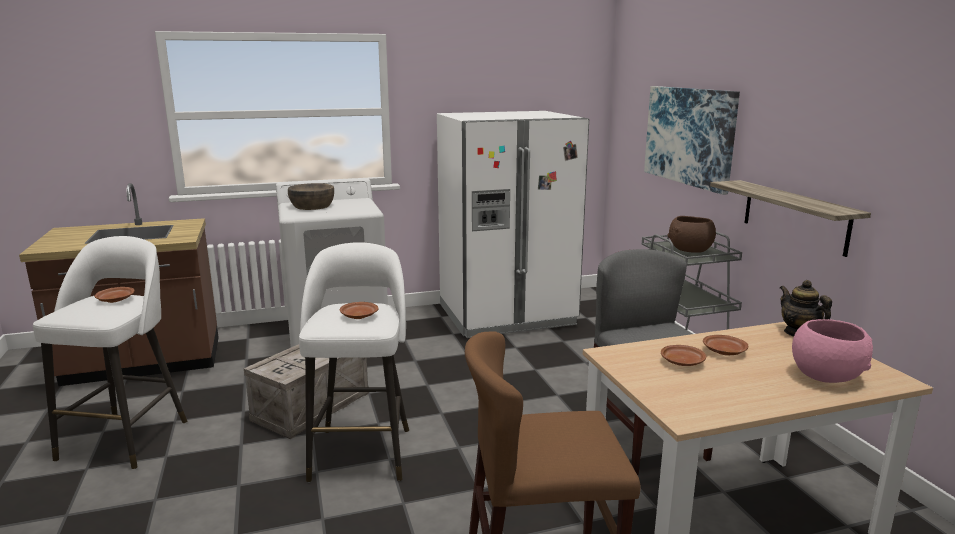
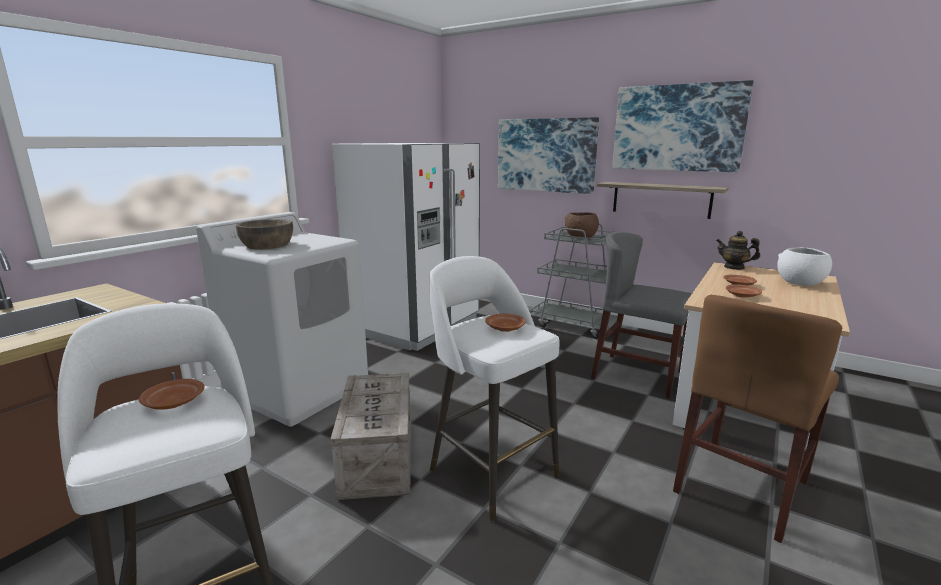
camera: 40 degrees left, 0 degrees up
(818, 115) = (677, 128): none -> picture
(825, 375) = (799, 283): pink bowl -> white bowl

